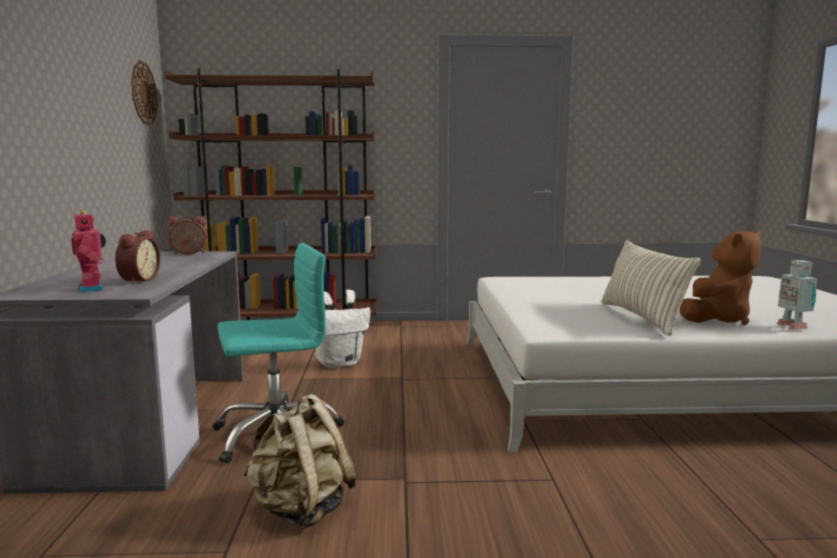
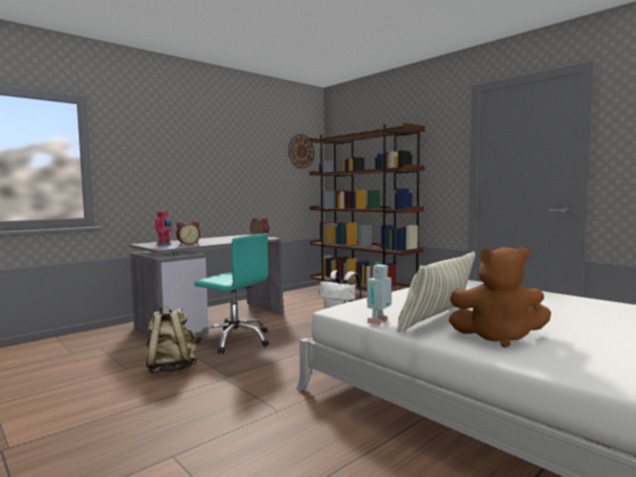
camera: 50 degrees right, 5 degrees down
(793, 326) = (544, 361): toy robot -> toy robot (379, 322)

